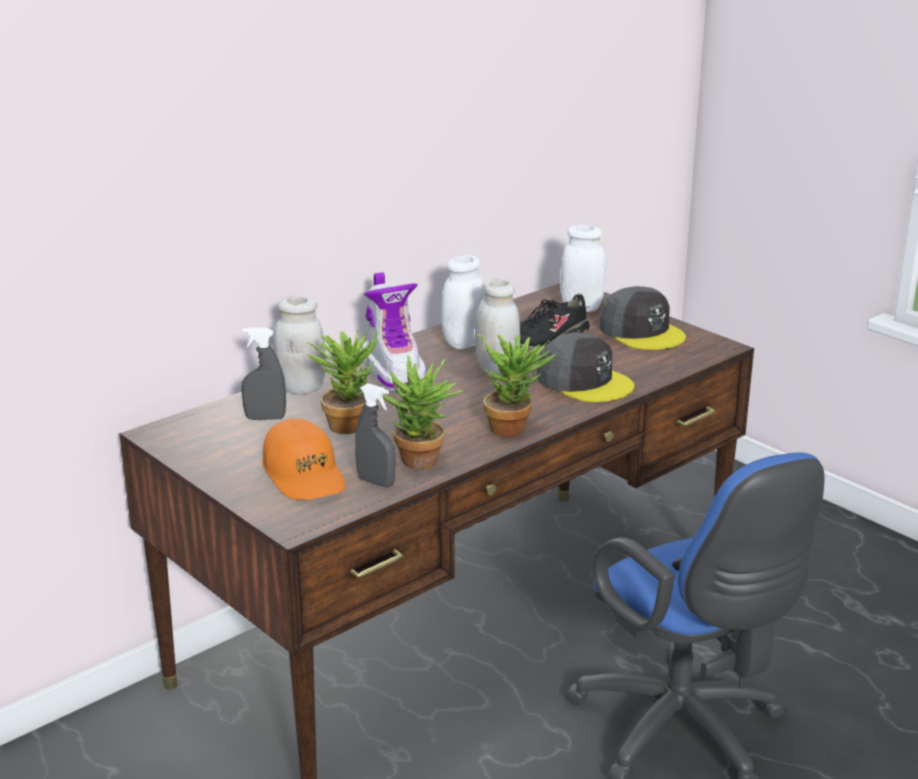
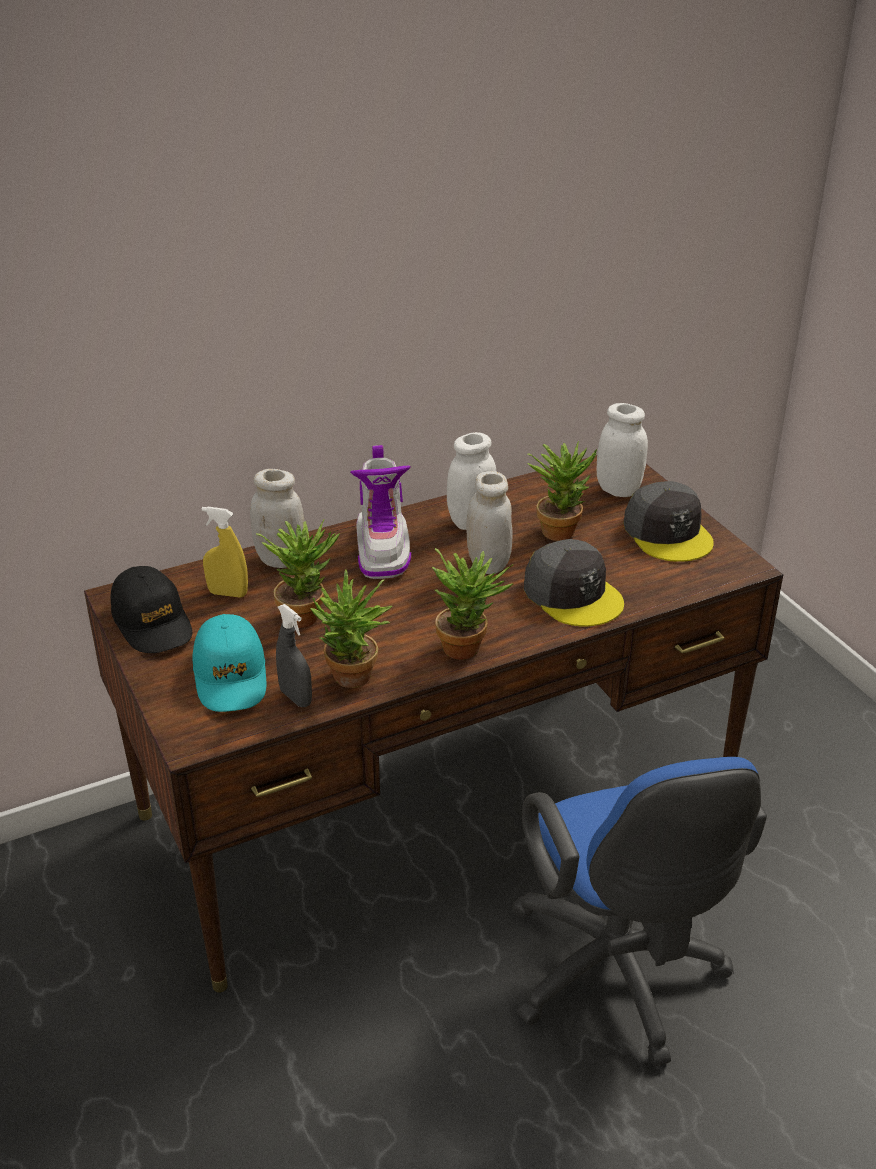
camera: 15 degrees right, 10 degrees up
(204, 447) = (152, 622): none -> black cap
(265, 418) = (228, 593): grey spray bottle -> yellow spray bottle
(304, 475) = (231, 676): orange cap -> turquoise cap
(546, 339) = (560, 528): black shoe -> potted plant

